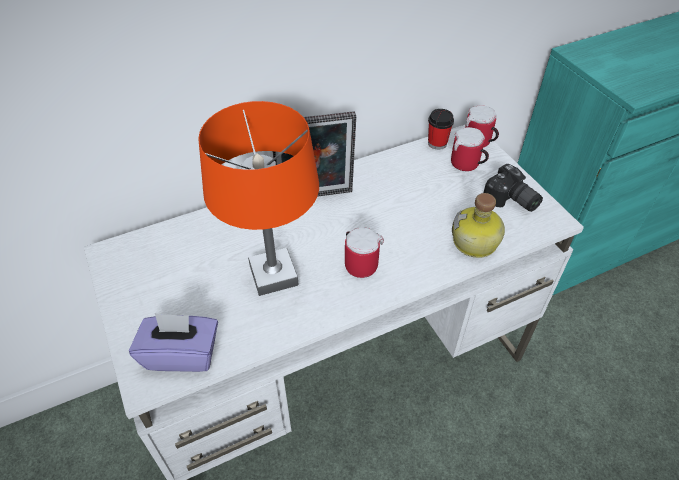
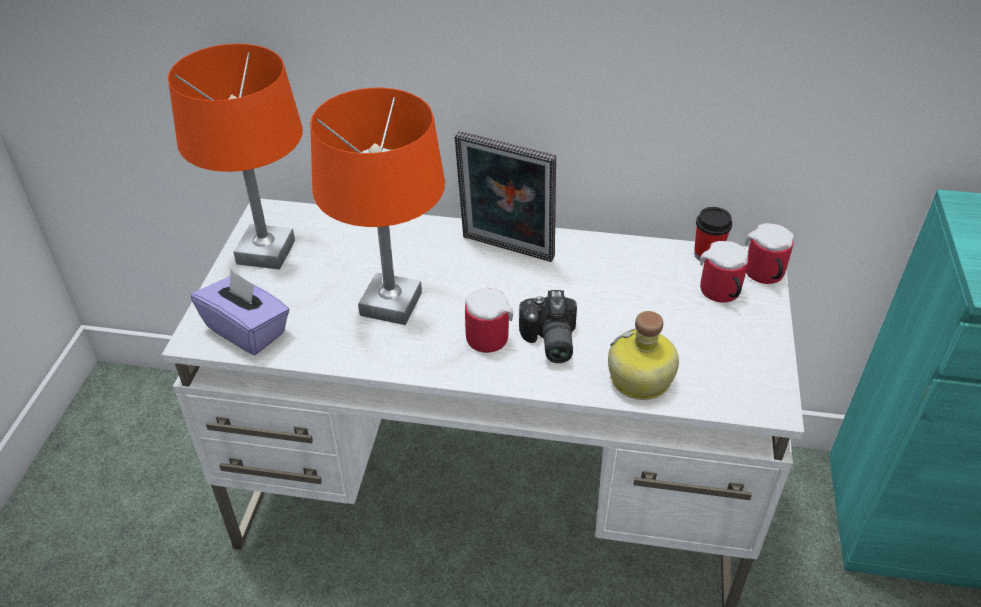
camera: 35 degrees right, 5 degrees down
(139, 284) = (267, 252): none -> orange table lamp
(510, 201) = (734, 358): camera -> camera (548, 341)

